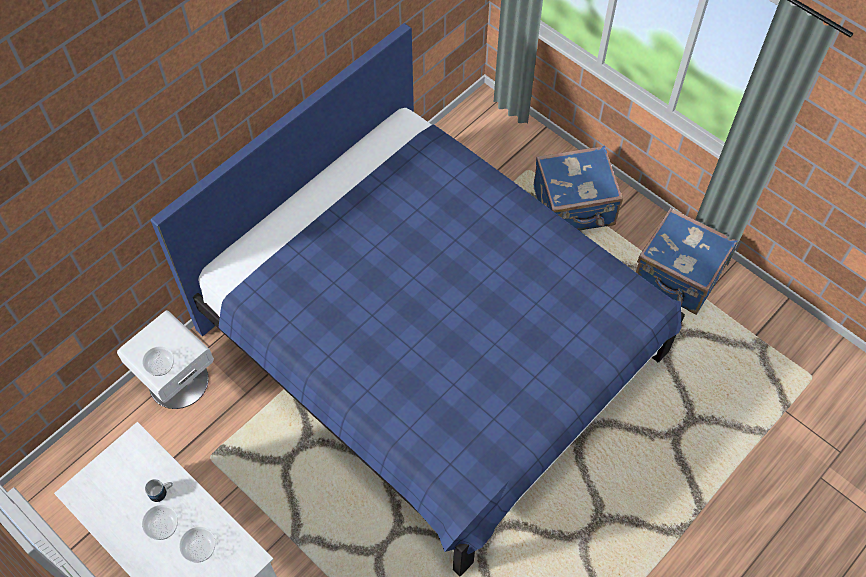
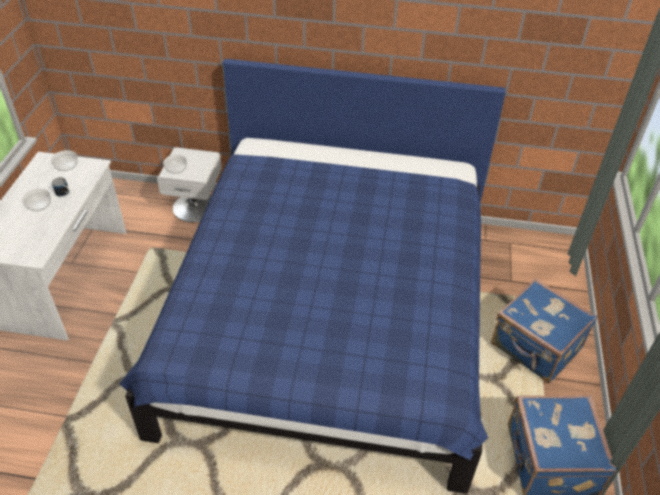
camera: 55 degrees right, 15 degrees down
(199, 548) = (30, 229): bowl -> bowl (66, 166)

